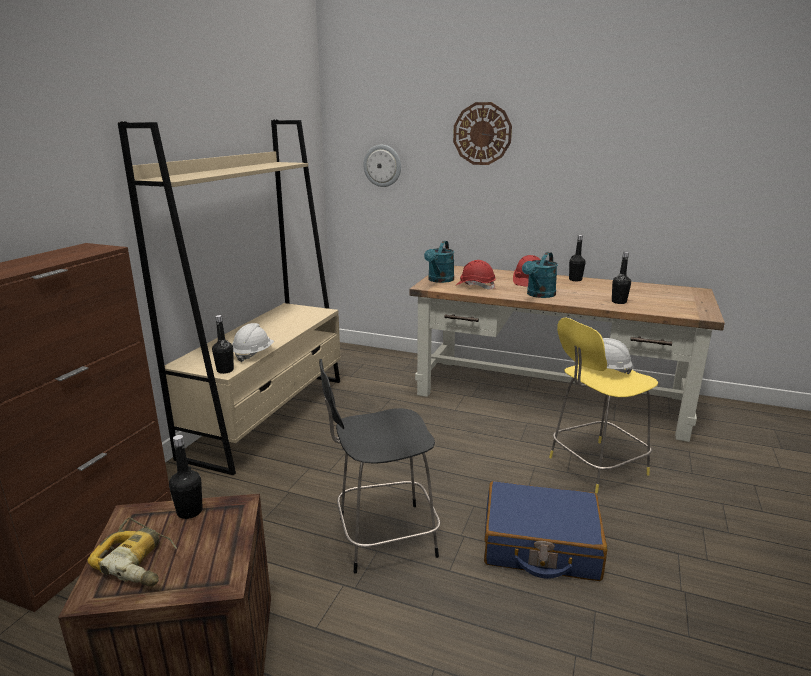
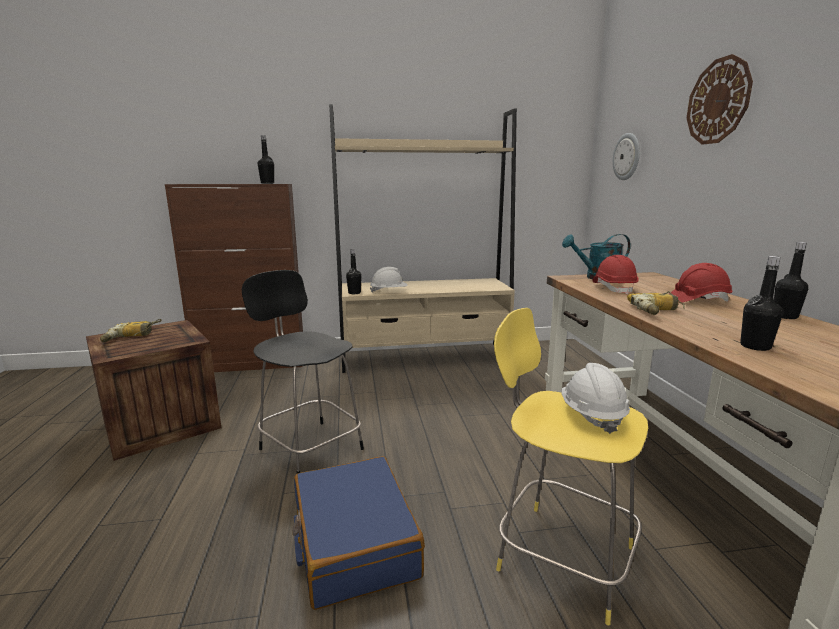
camera: 60 degrees right, 5 degrees down
(190, 511) = (183, 333): black bottle -> black bottle (267, 183)
(539, 295) = (657, 310): turquoise watering can -> power drill

